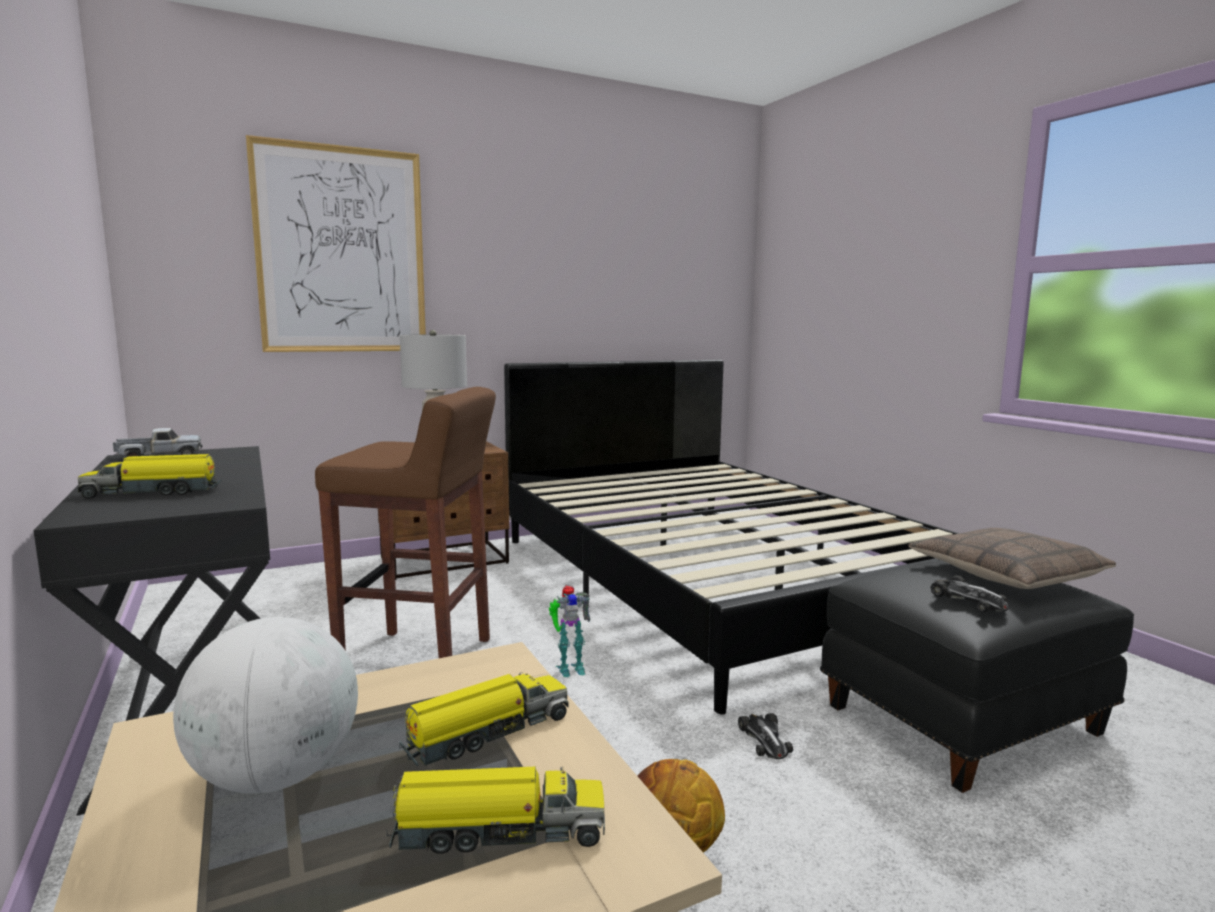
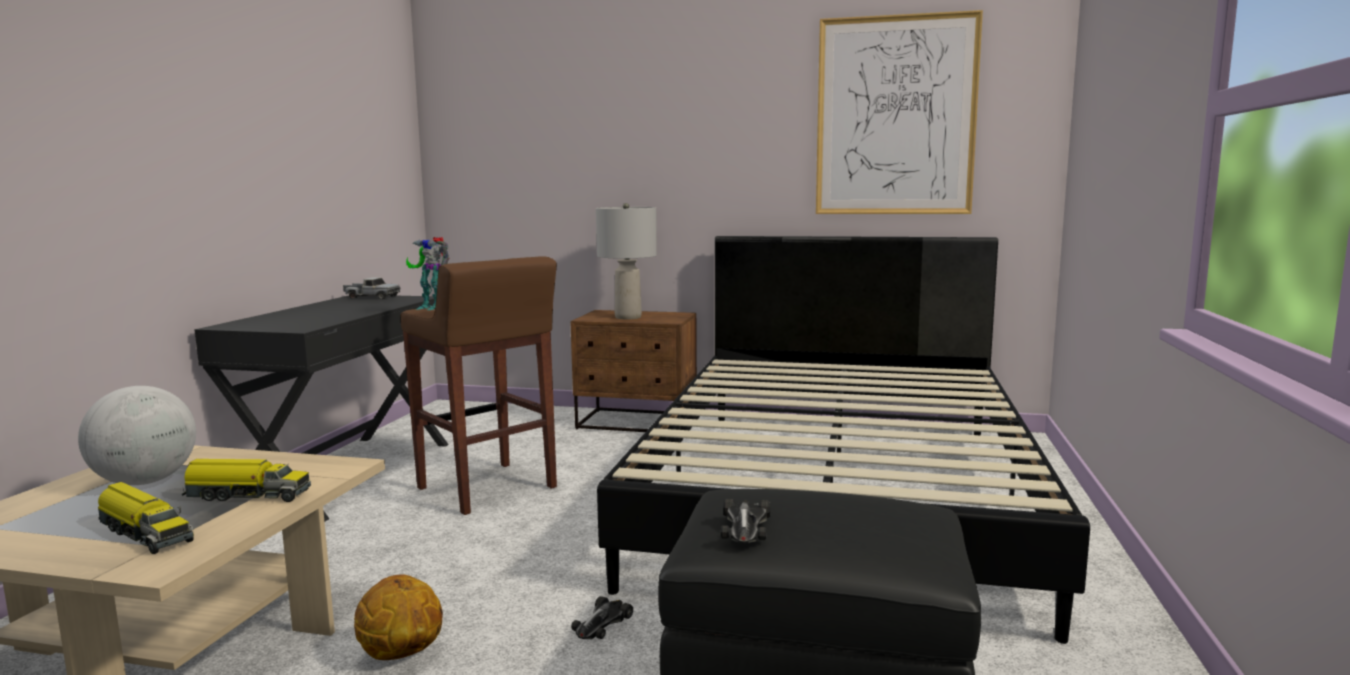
camera: 40 degrees right, 0 degrees up
(153, 492) = (293, 318): toy truck -> none
(342, 251) = (575, 133): picture -> picture (895, 116)
(569, 668) = (570, 523): toy robot -> toy robot (431, 307)
(1005, 574) = (879, 522): pillow -> none

